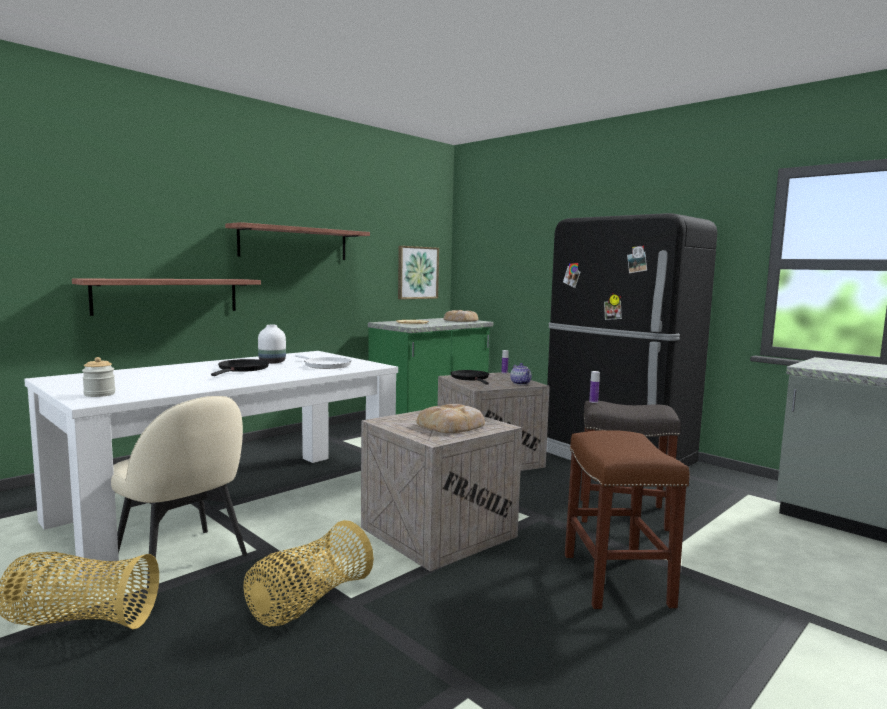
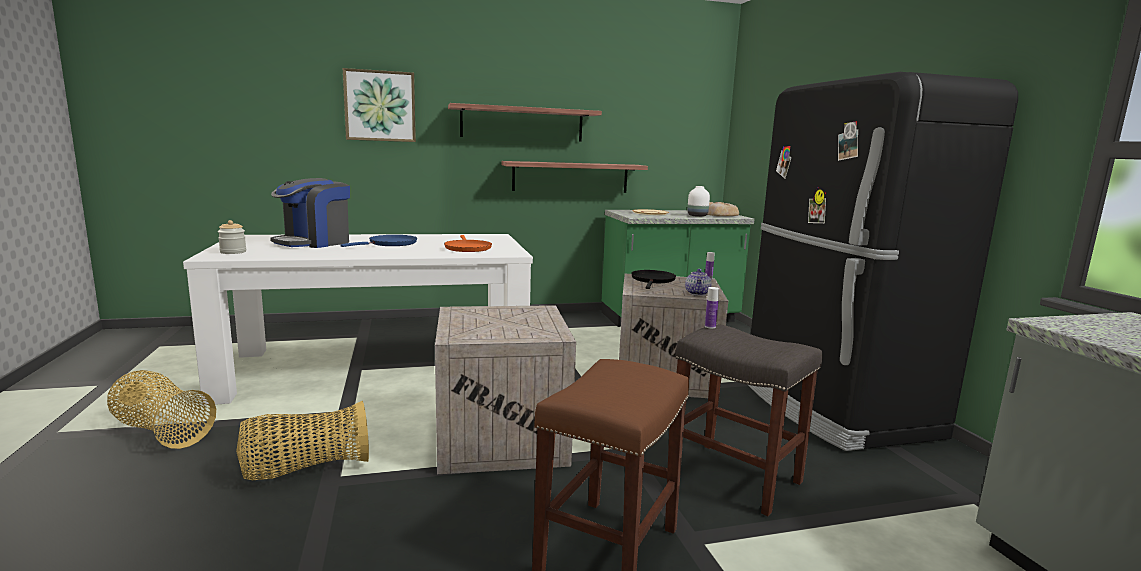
camera: 30 degrees right, 5 degrees up
(159, 376) = (314, 242): none -> coffee machine
(167, 295) = (391, 172): shelf -> shelf (570, 177)
(182, 560) = (279, 405): beige chair -> none
(242, 369) = (390, 244): black frying pan -> blue frying pan
(271, 362) = (432, 240): white vase -> white vase (696, 216)
(325, 365) = (467, 248): white frying pan -> orange frying pan
(417, 272) = (677, 157): picture -> picture (380, 106)
(452, 425) = (508, 326): bread -> none

